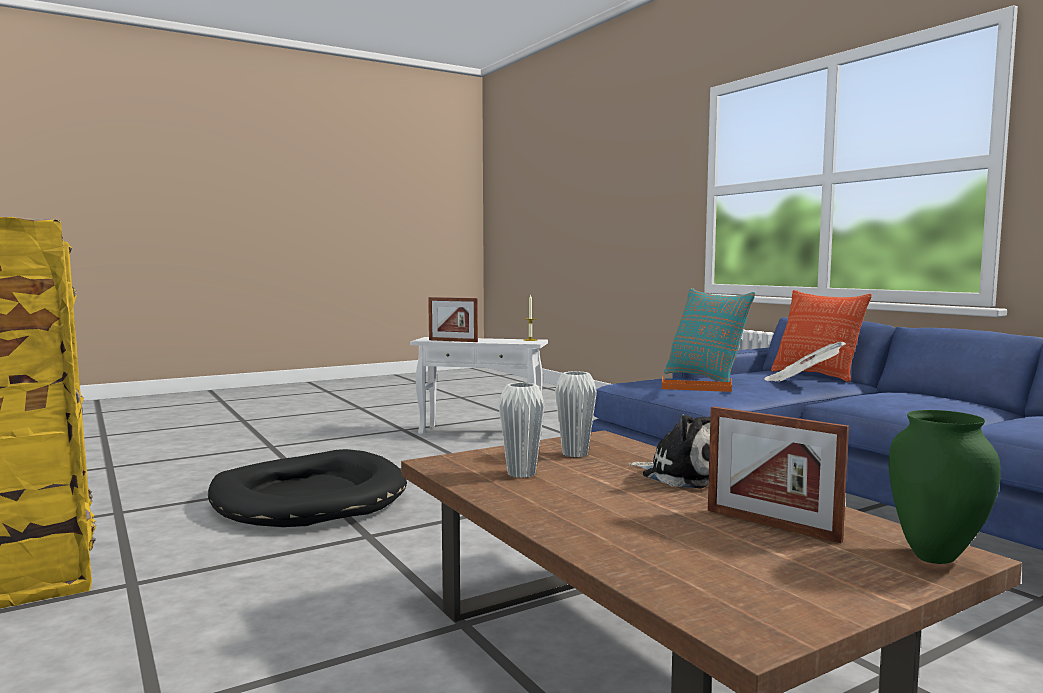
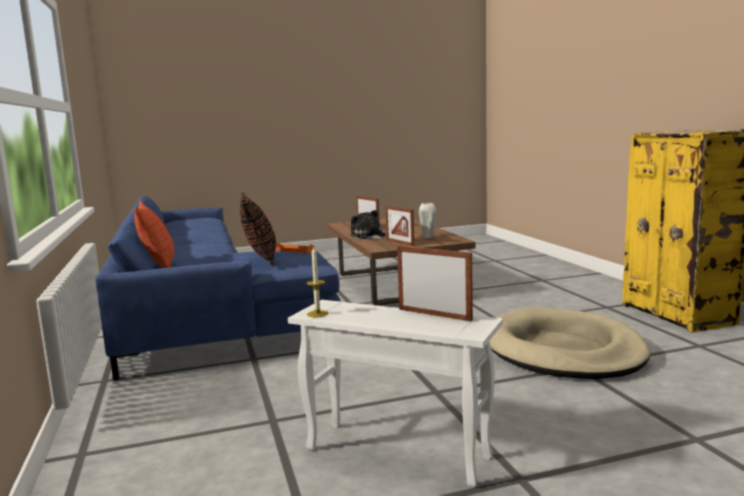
camera: 165 degrees left, 5 degrees up
(308, 498) = (563, 351): black dog bed -> beige dog bed
(575, 454) = (400, 242): white vase -> picture frame
(705, 379) = (260, 260): turquoise pillow -> black pillow
(802, 382) = (210, 255): newspaper -> none
(937, 557) = (343, 224): green vase -> none

